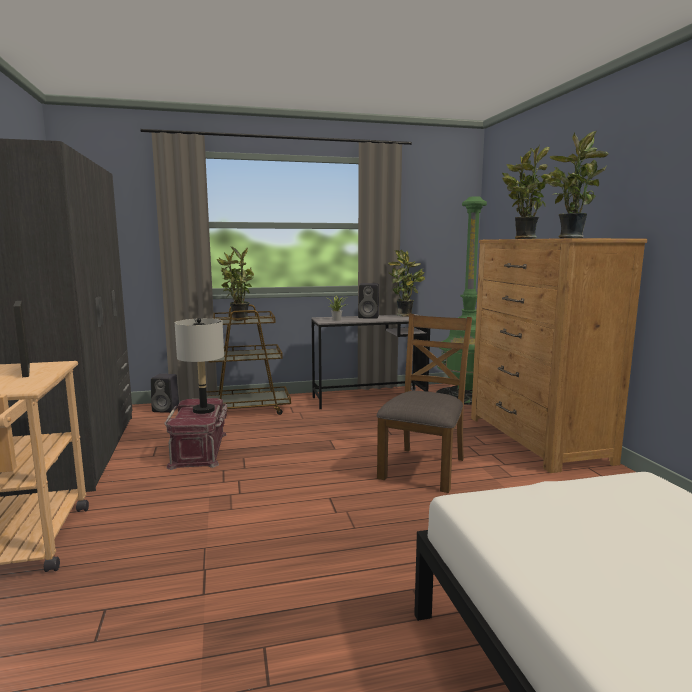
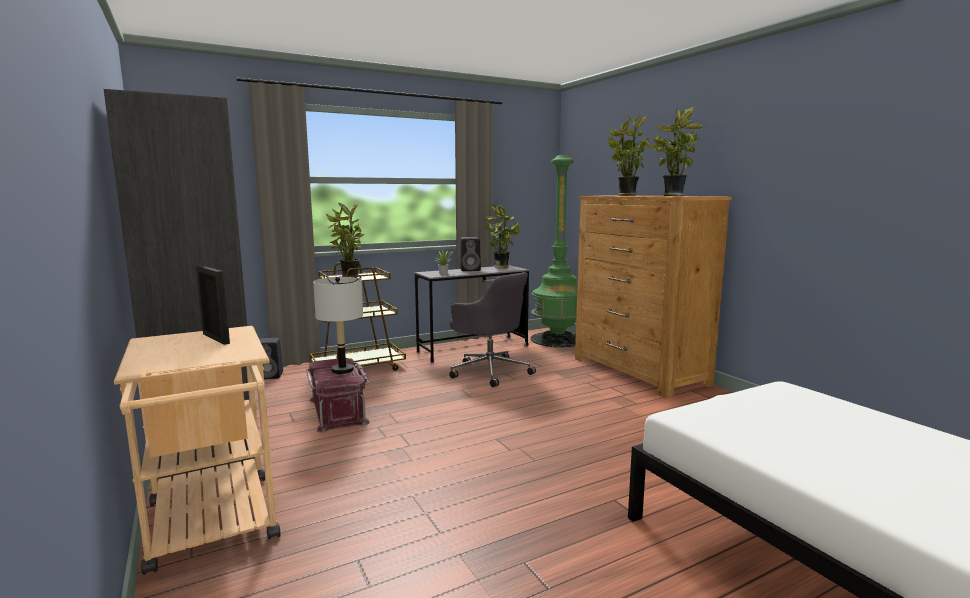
camera: 15 degrees left, 0 degrees up
(371, 423) = (490, 371): none -> grey office chair
(424, 468) = (562, 405): brown chair -> none

